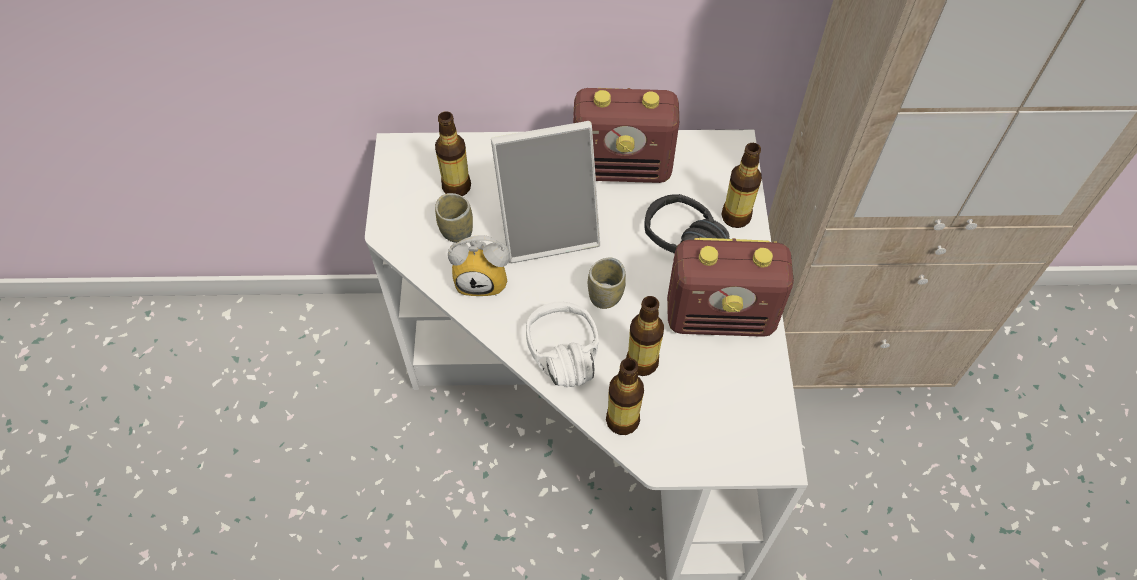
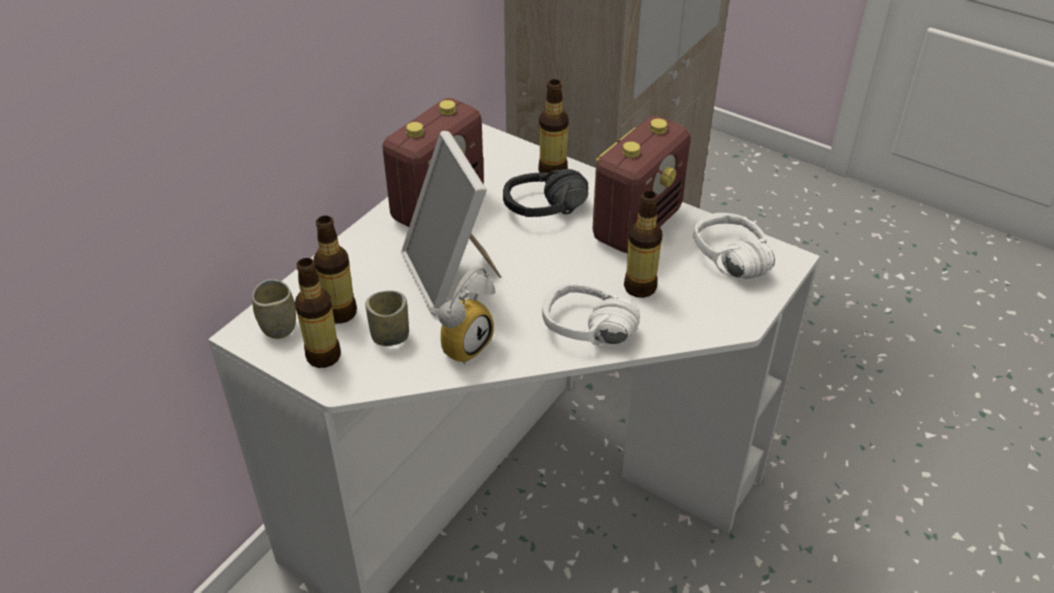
camera: 55 degrees left, 15 degrees down
(549, 228) = (452, 276): picture frame -> picture frame turned 135 degrees clockwise
(605, 295) = (555, 276): cup -> cup (278, 327)
(622, 420) = (685, 325): bottle -> bottle (323, 356)
(725, 407) = (720, 263): none -> white headphones

